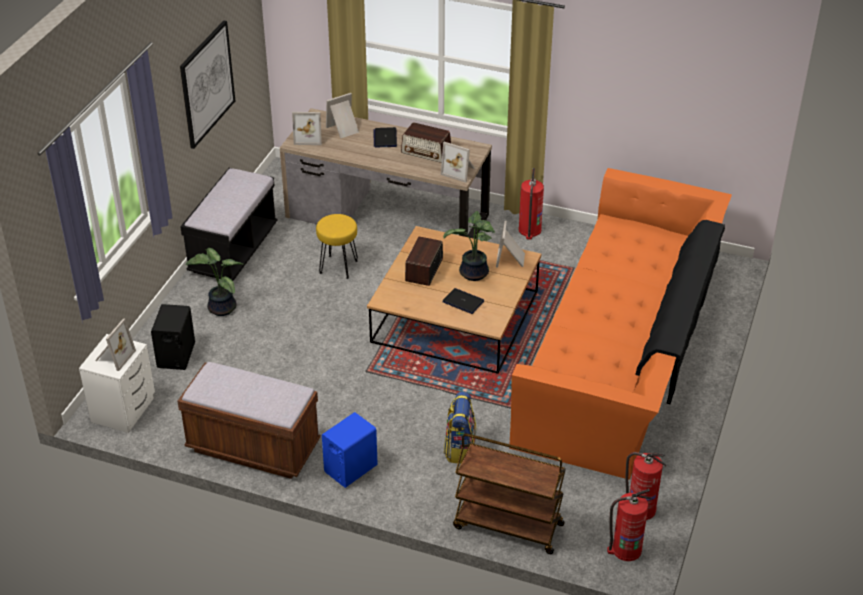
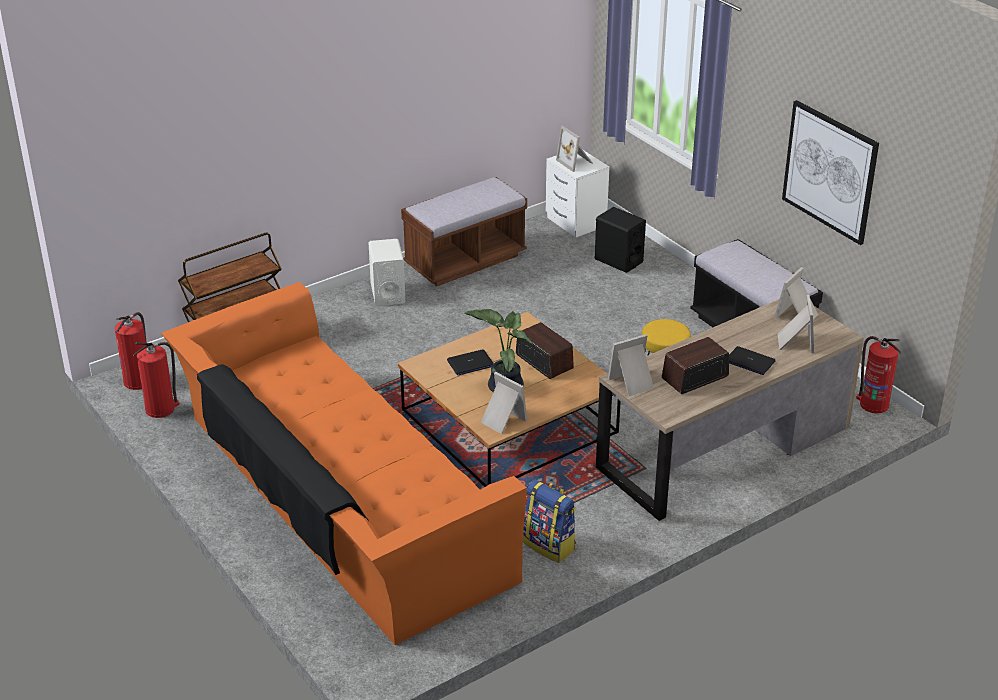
camera: 125 degrees right, 5 degrees down
(220, 308) = (663, 299): potted plant -> none
(350, 469) = (387, 293): blue speaker -> white speaker
(459, 448) = (342, 351): backpack -> backpack (550, 545)
(529, 230) = (600, 539): fire extinguisher -> fire extinguisher (873, 404)

